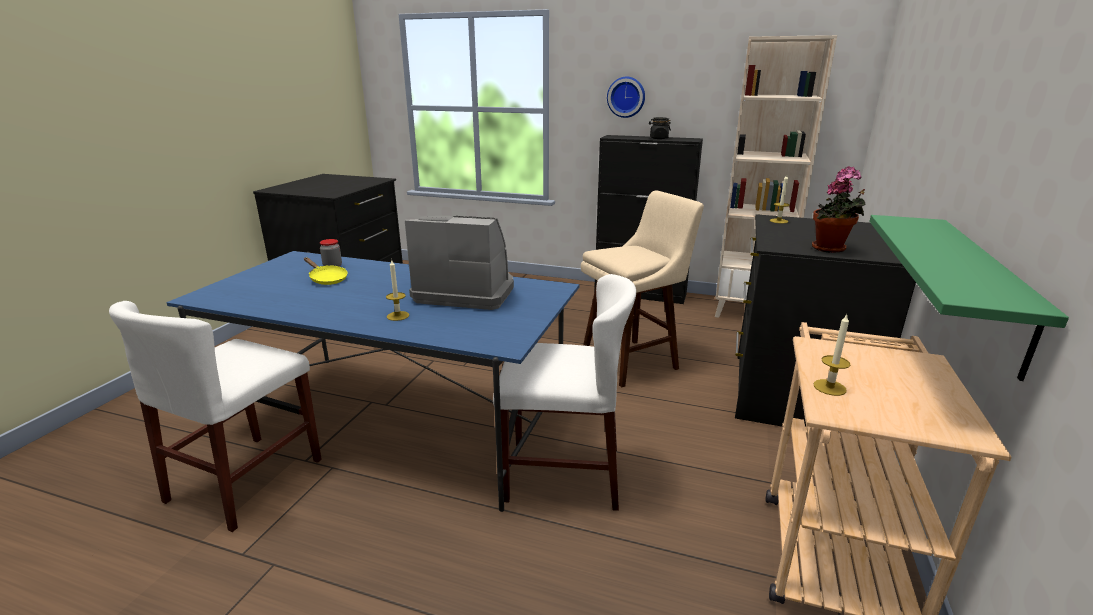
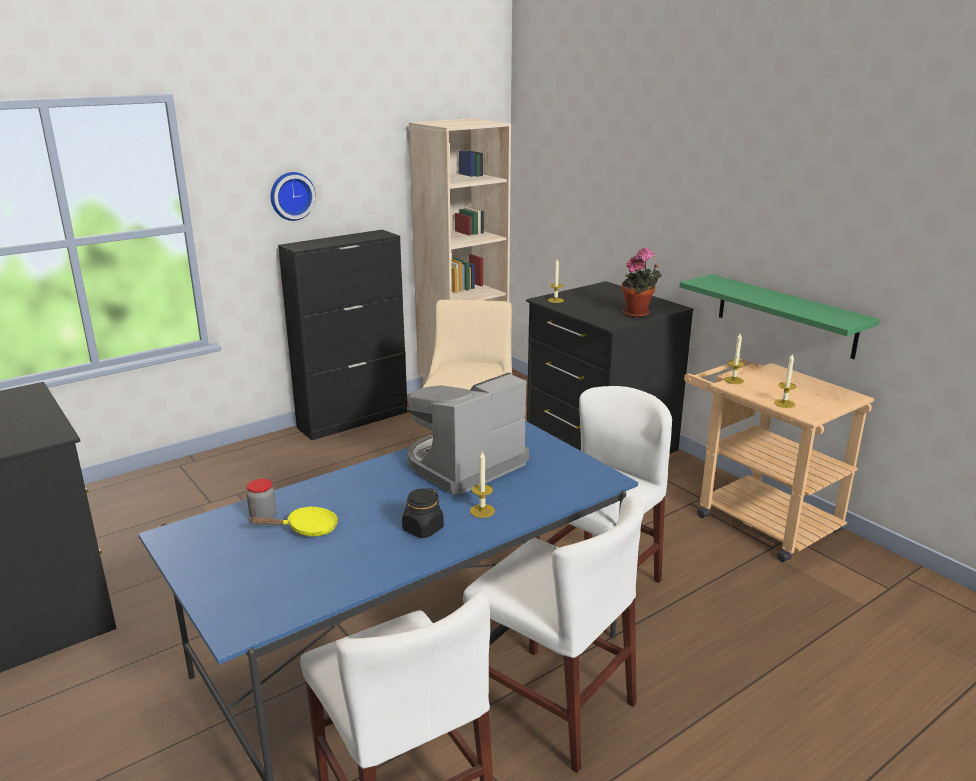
camera: 55 degrees left, 0 degrees up
(386, 508) = (552, 705): none -> white chair
(658, 138) = (350, 239): black jar -> black jar (423, 529)
(828, 344) = (734, 380): none -> candle

